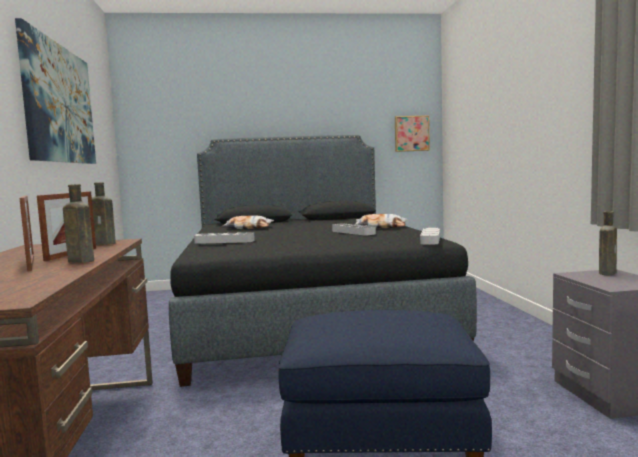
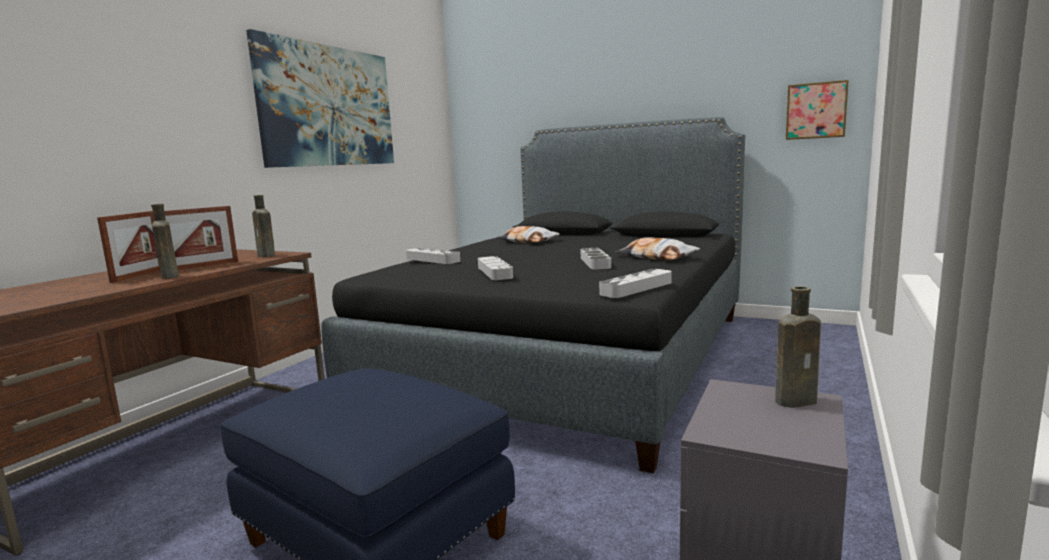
camera: 35 degrees right, 5 degrees up
(308, 242) = (494, 272): none -> grey tray

